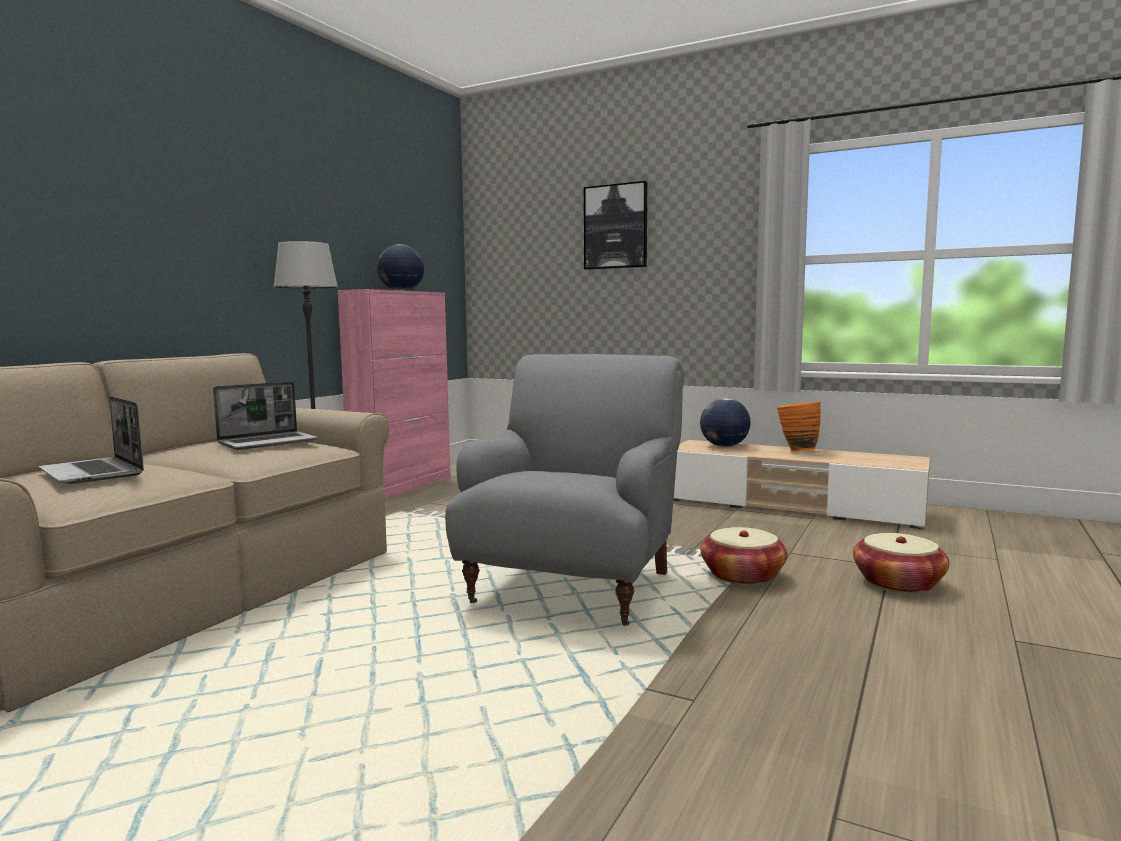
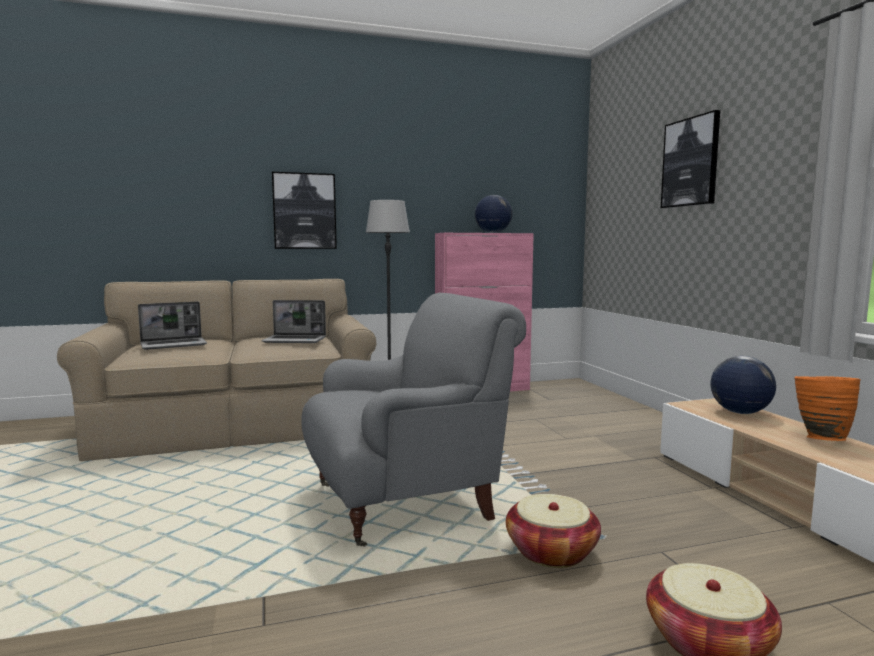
camera: 45 degrees right, 0 degrees up
(94, 473) = (174, 345): laptop -> laptop turned 120 degrees counterclockwise
(175, 251) = (304, 211): none -> picture

